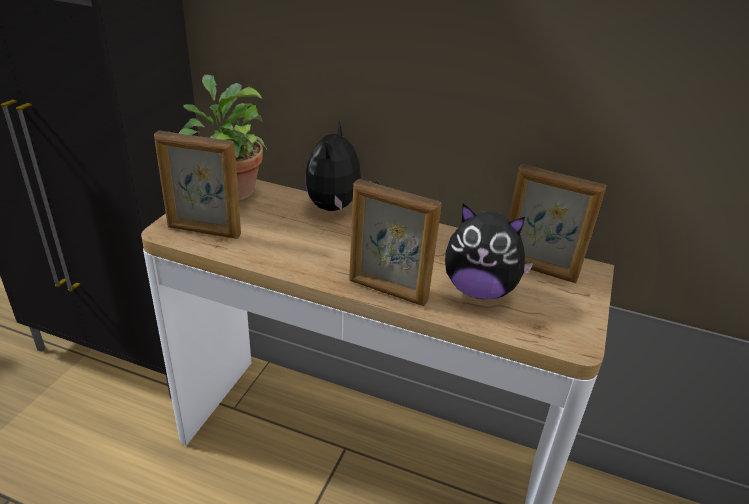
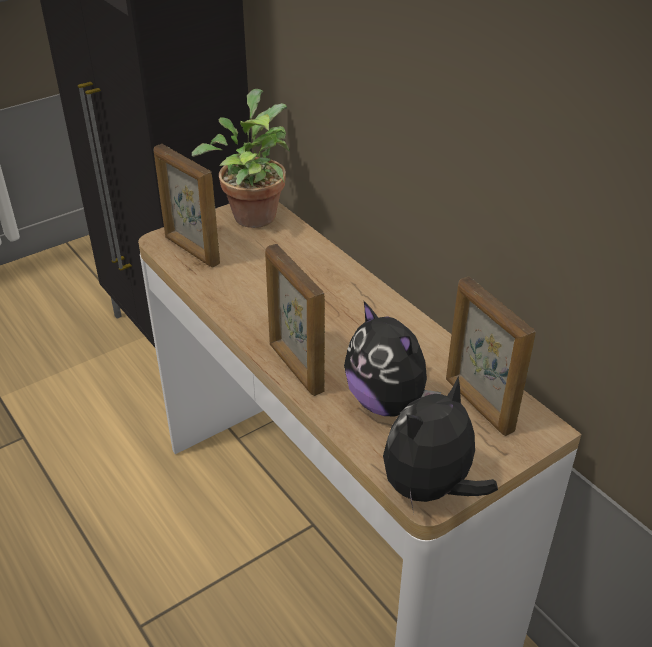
camera: 35 degrees right, 5 degrees up
(337, 207) = (335, 263): plush toy -> plush toy (430, 489)

